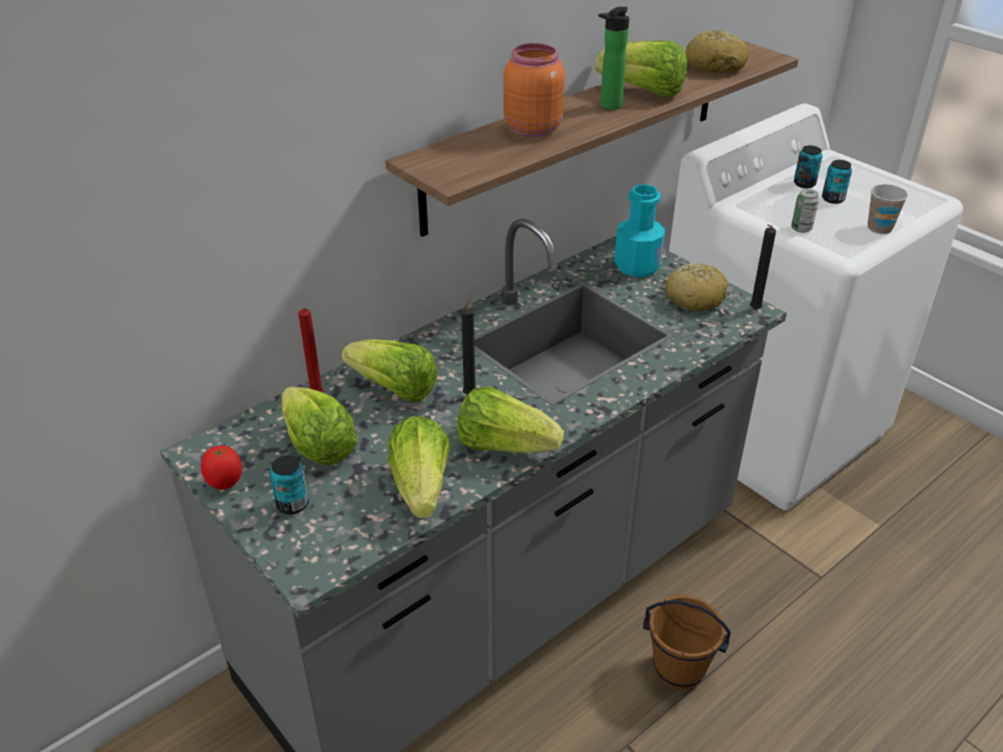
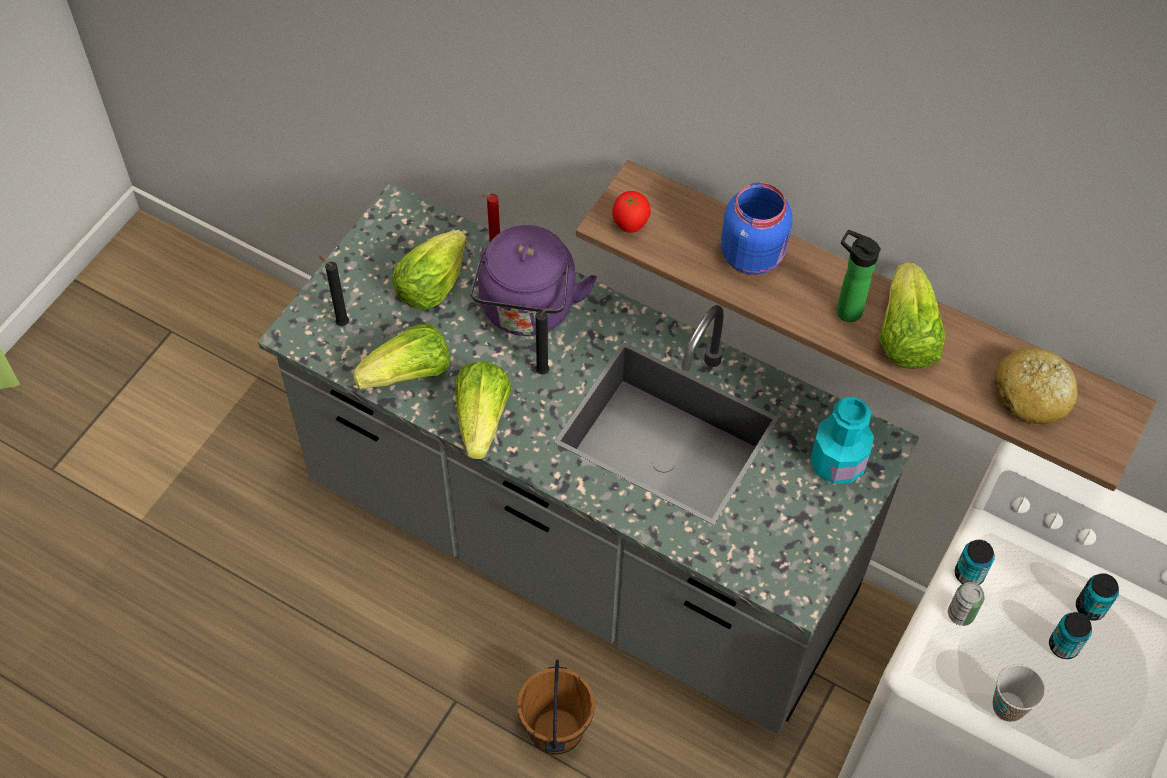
camera: 70 degrees right, 20 degrees up
(225, 484) = (367, 241): tomato -> tomato (629, 225)
(292, 504) = (359, 295): can -> can (969, 574)
(394, 389) = (527, 310): lettuce -> purple kettle
(532, 128) = (753, 255): orange jar -> blue jar
(695, 297) = (798, 533): bread -> none
(754, 310) = (798, 597): black candle -> black candle (340, 323)

